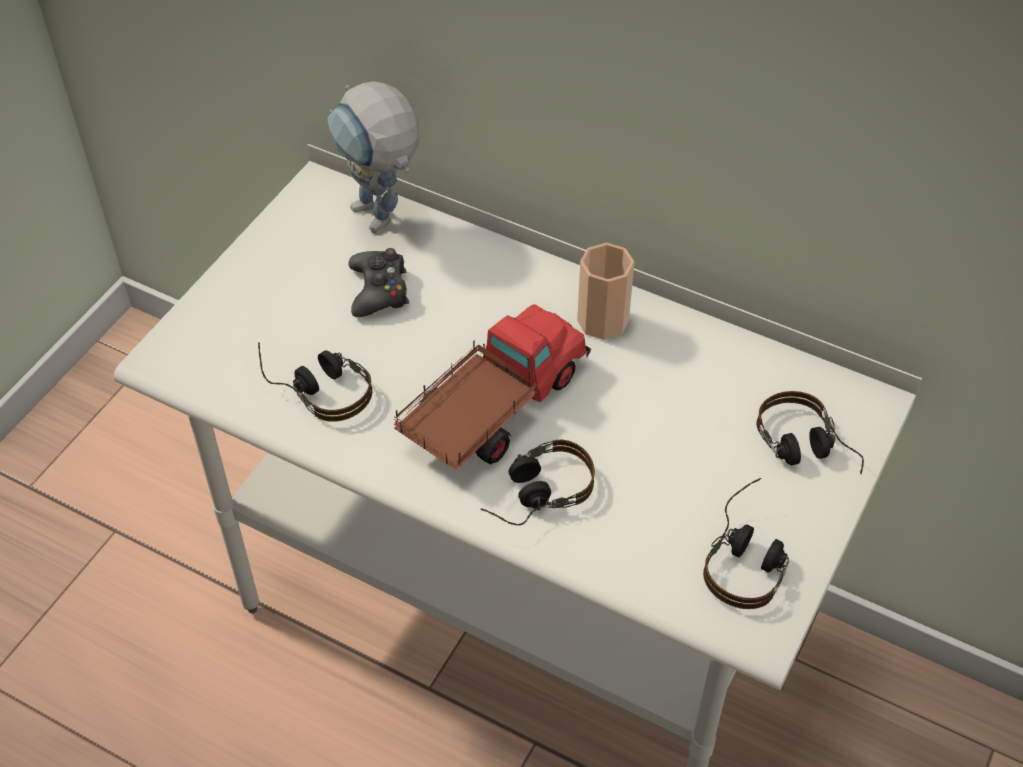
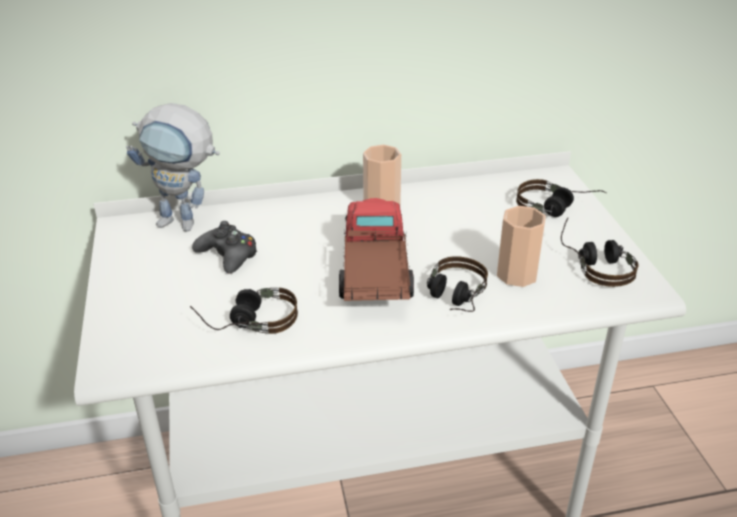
camera: 40 degrees left, 15 degrees down
(639, 510) = (517, 274): none -> cup

